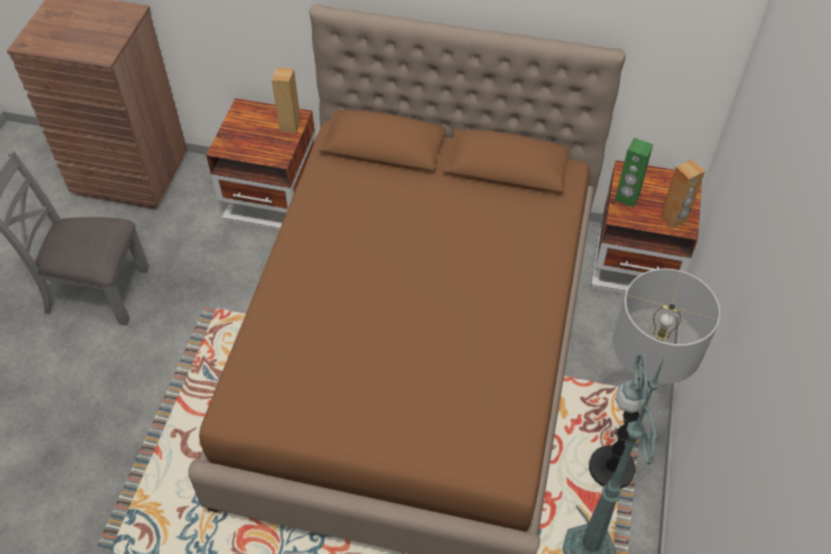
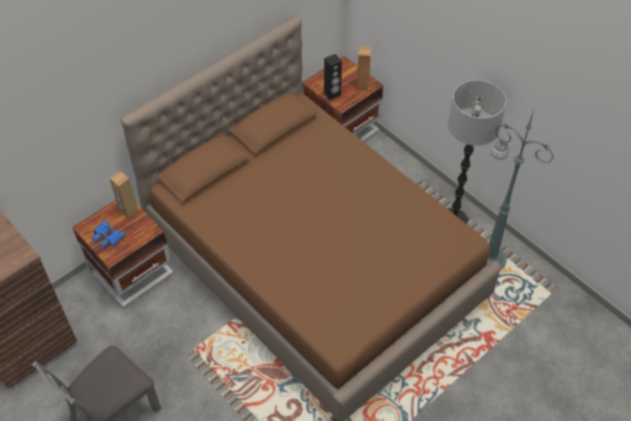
camera: 55 degrees left, 0 degrees up
(243, 129) = (106, 237): none -> blue binoculars
(627, 198) = (332, 94): green speaker -> black speaker

